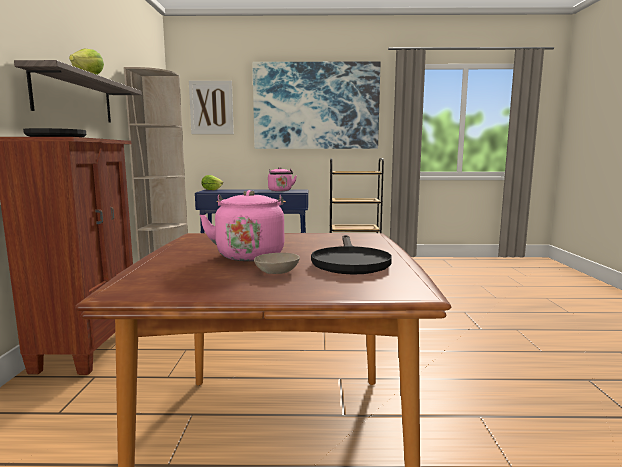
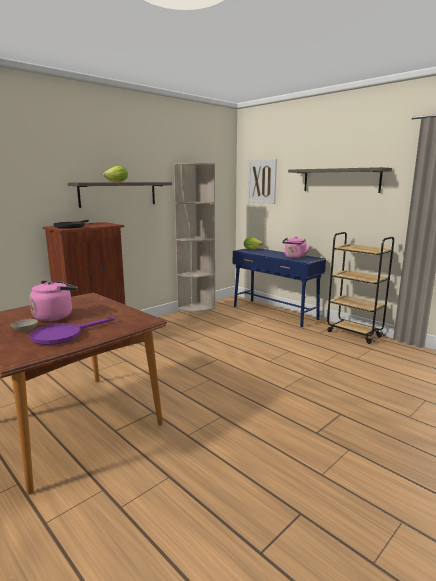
camera: 45 degrees right, 5 degrees up
(316, 106) = (340, 180): picture -> shelf
(349, 262) = (63, 335): black frying pan -> purple frying pan

